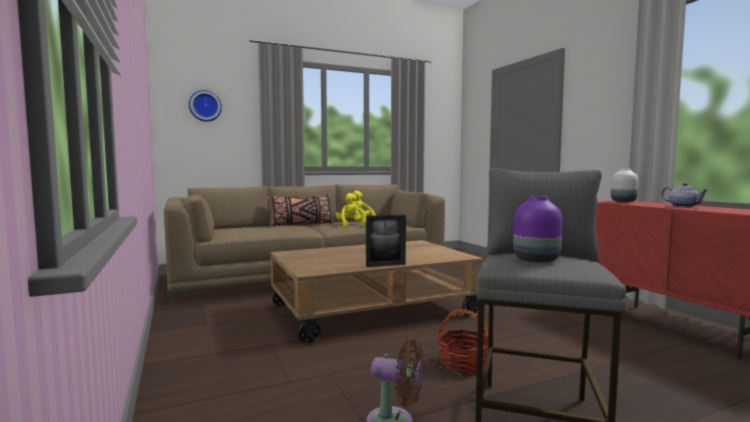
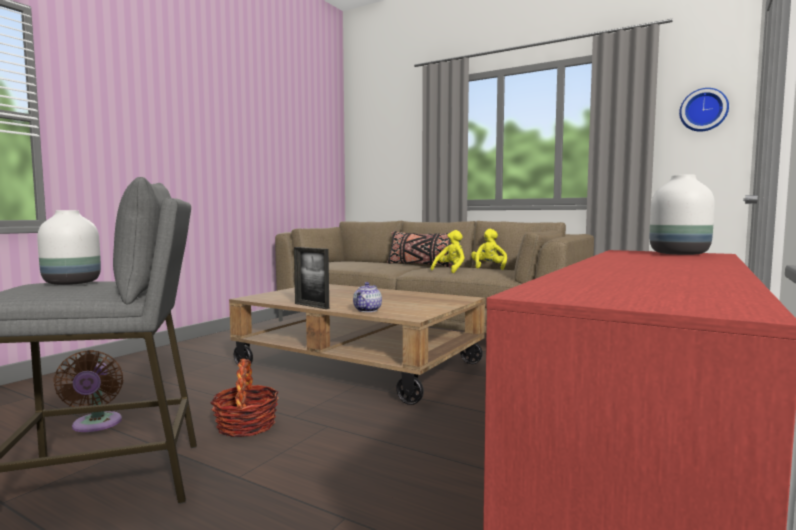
camera: 55 degrees right, 0 degrees up
(205, 106) = (382, 142): wall clock -> wall clock (703, 110)
(537, 260) = (70, 283): purple vase -> white vase
(683, 206) = (649, 266): teapot -> teapot (368, 310)

